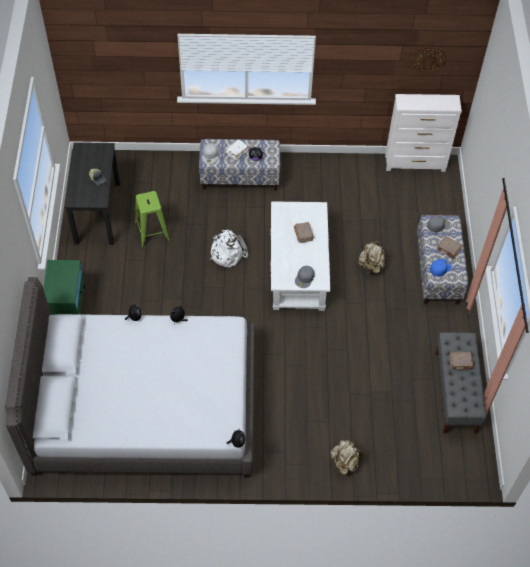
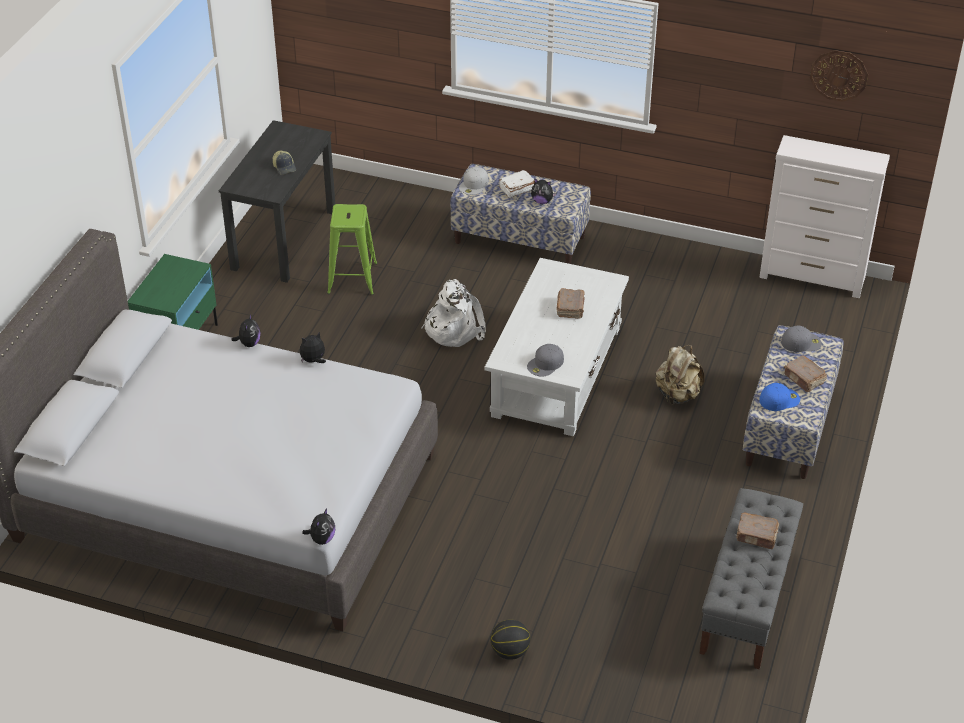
camera: 20 degrees right, 15 degrees down
(344, 462) = (510, 652): beige backpack -> basketball

